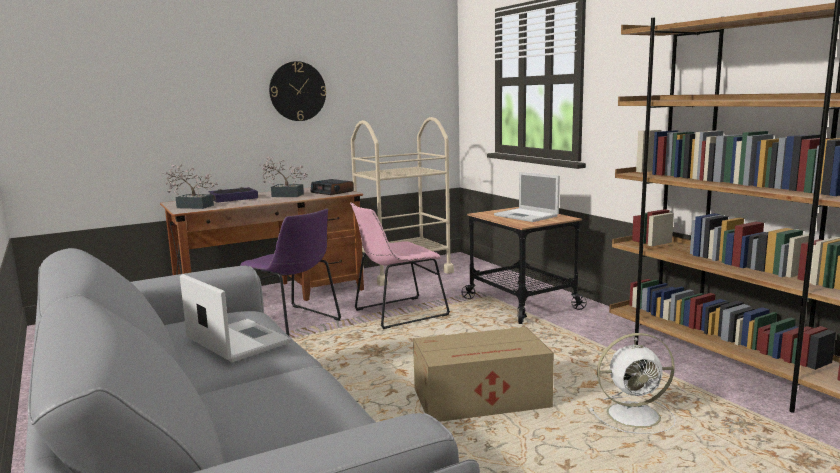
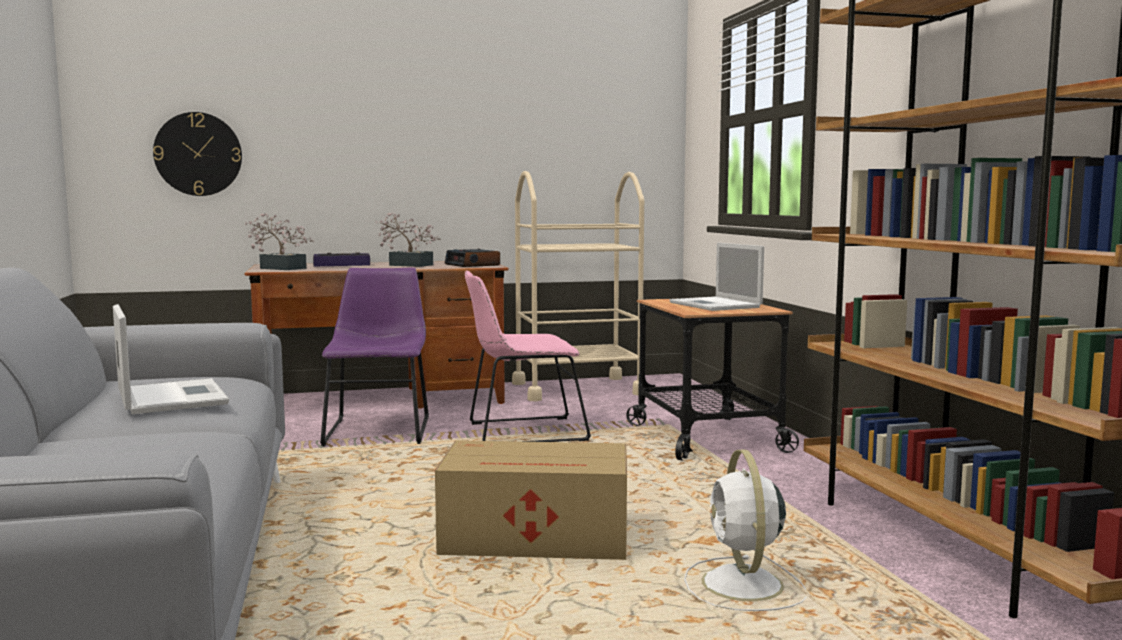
camera: 15 degrees right, 5 degrees down
(293, 323) = (379, 430): purple chair -> purple chair turned 150 degrees counterclockwise
(297, 91) = (446, 131): wall clock -> wall clock (198, 154)
(635, 415) = (743, 586): white fan -> white fan turned 75 degrees clockwise

